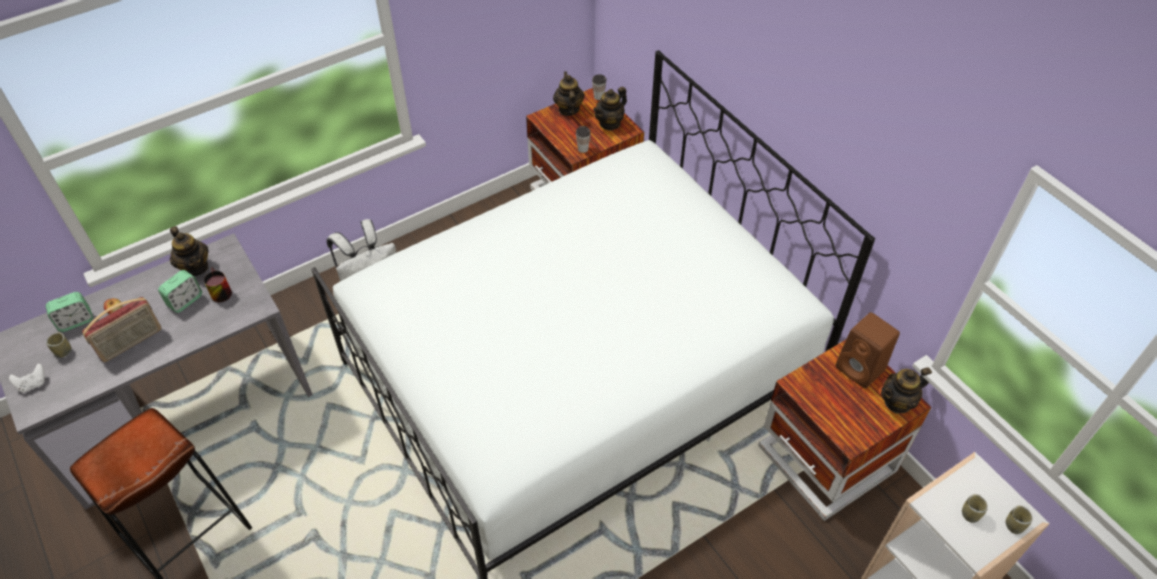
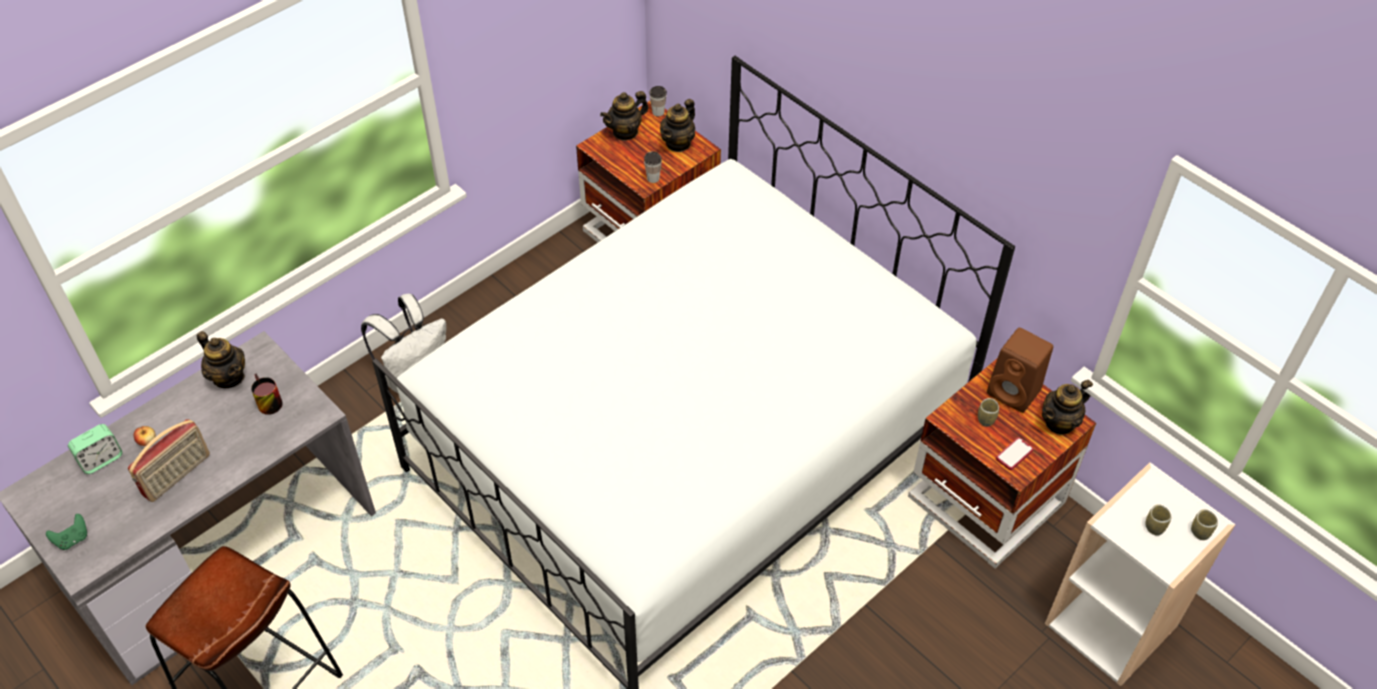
camera: 10 degrees left, 0 degrees up
(33, 384) = (72, 539): white game controller -> green game controller
(63, 351) = (97, 496): cup -> cup (986, 419)
(185, 300) = (228, 418): alarm clock -> none
(568, 109) = (625, 132): teapot -> teapot turned 105 degrees counterclockwise
(851, 425) = (1014, 454): none -> phone

